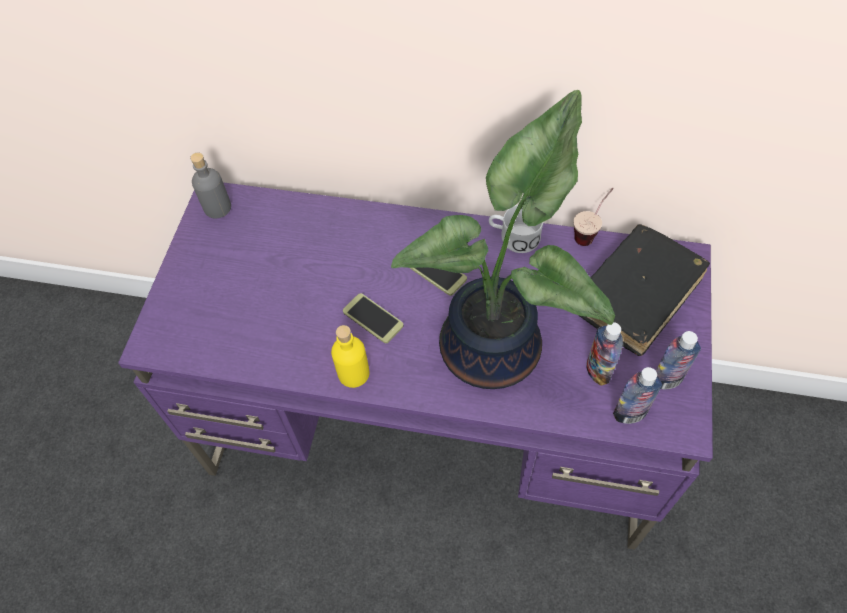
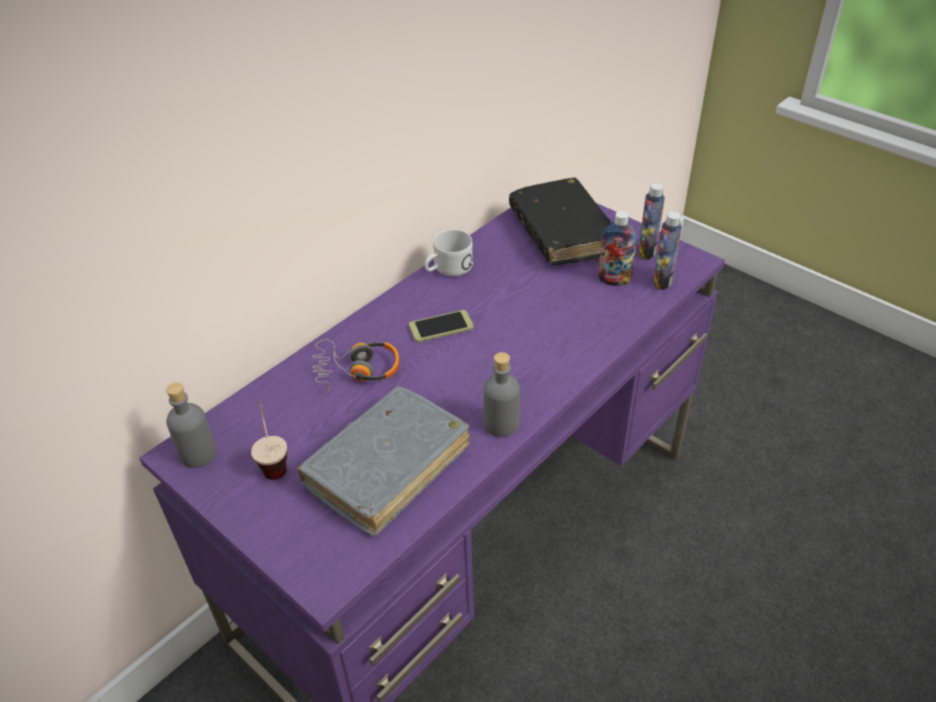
camera: 60 degrees left, 15 degrees down
(267, 322) = (387, 467): none -> grey book
(351, 246) = (356, 370): none -> headphones
(353, 373) = (501, 424): yellow bottle -> grey bottle
(373, 318) = (452, 387): phone -> none
(496, 348) = (548, 324): potted plant -> none
(590, 232) = (483, 228): cup -> cup (273, 460)

